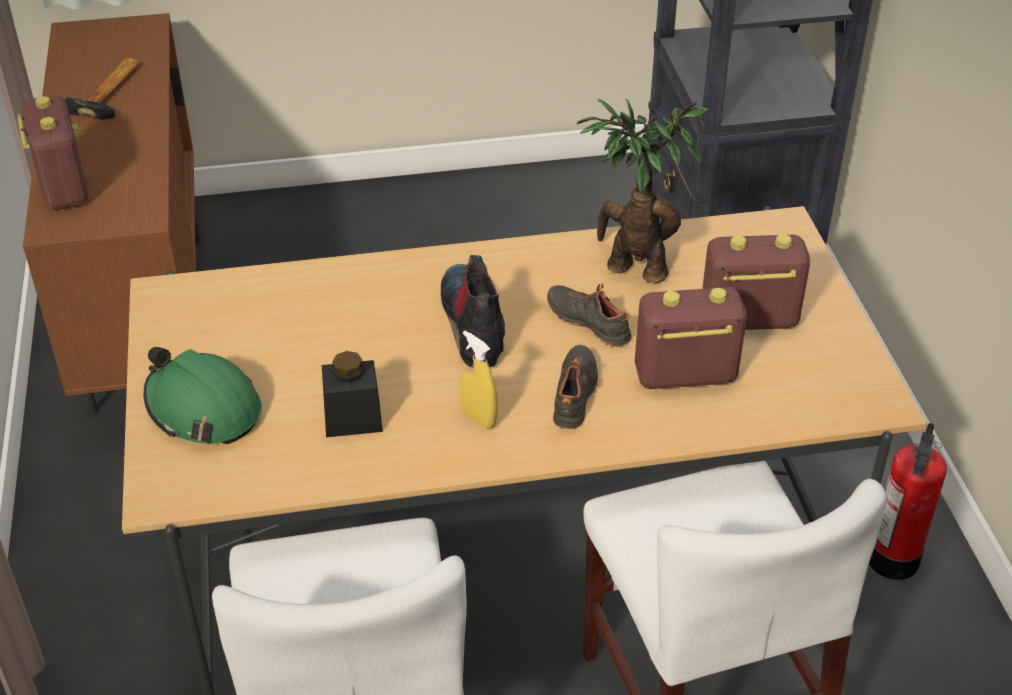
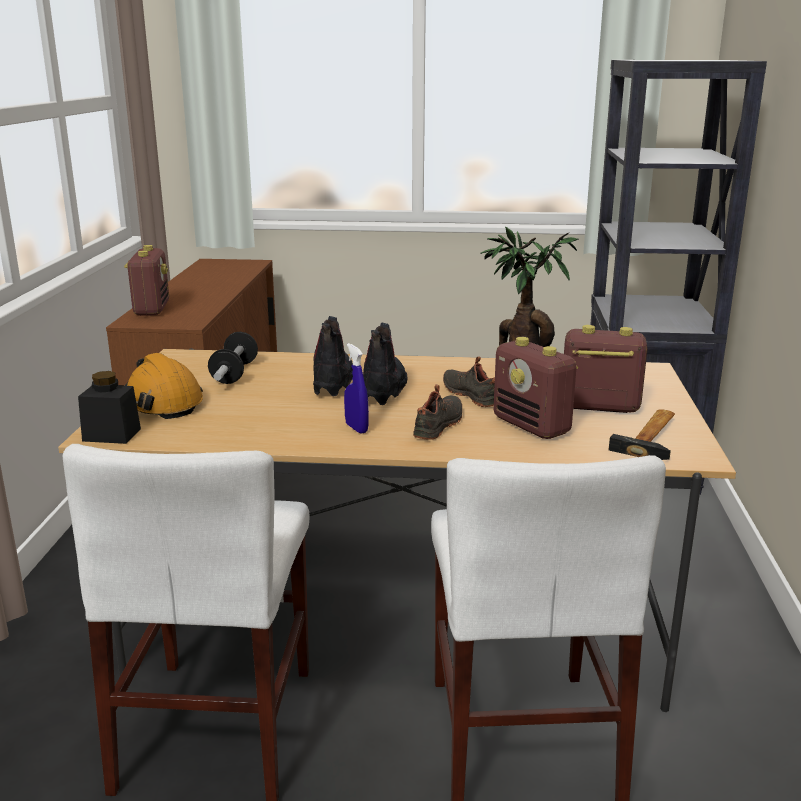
camera: 15 degrees right, 20 degrees down
(113, 91) = (214, 281): hammer -> hammer (653, 437)
(203, 409) = (162, 402): green hard hat -> orange hard hat
(264, 324) = (234, 373): none -> dumbbell
(353, 419) = (263, 418): black jar -> black jar (112, 435)
(402, 318) = (333, 380): none -> boot
(478, 419) = (356, 428): yellow spray bottle -> blue spray bottle
(684, 376) = (532, 426): radio -> radio turned 135 degrees counterclockwise
(893, 559) = (732, 664): fire extinguisher -> none

